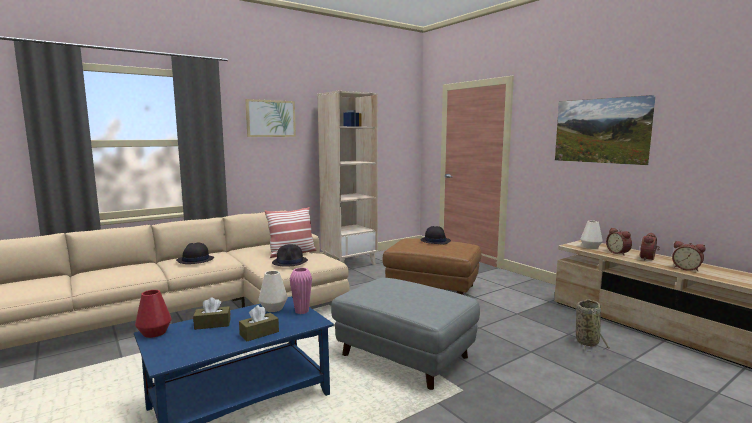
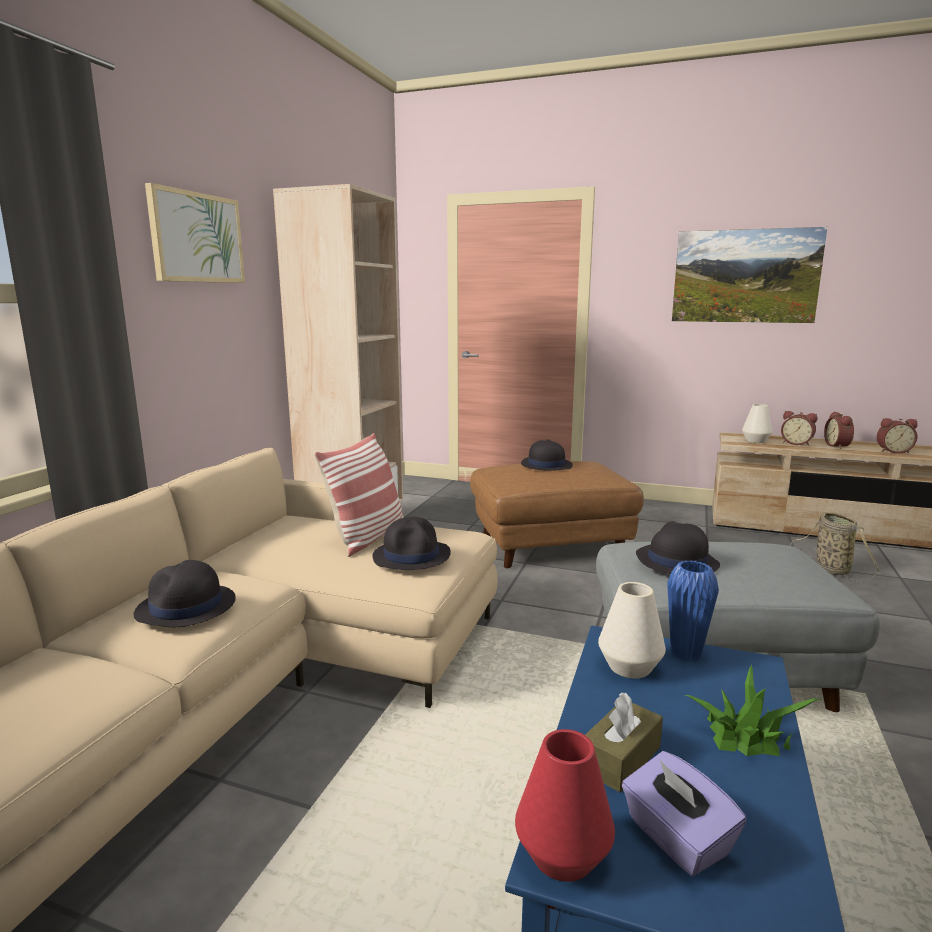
camera: 35 degrees left, 5 degrees up
(183, 341) = (676, 838): none -> purple tissue box
(259, 333) = (746, 735): brown tissue box -> potted plant
(302, 311) = (685, 653): pink vase -> blue vase
(383, 287) = (676, 561): none -> black hat

